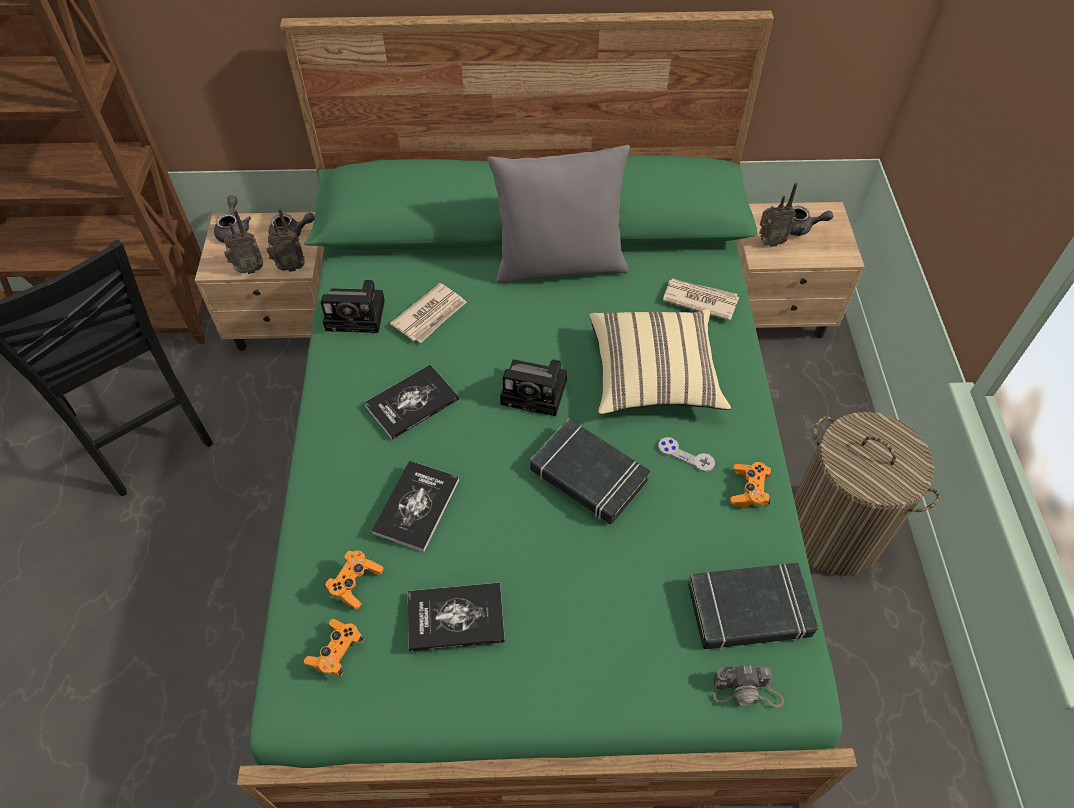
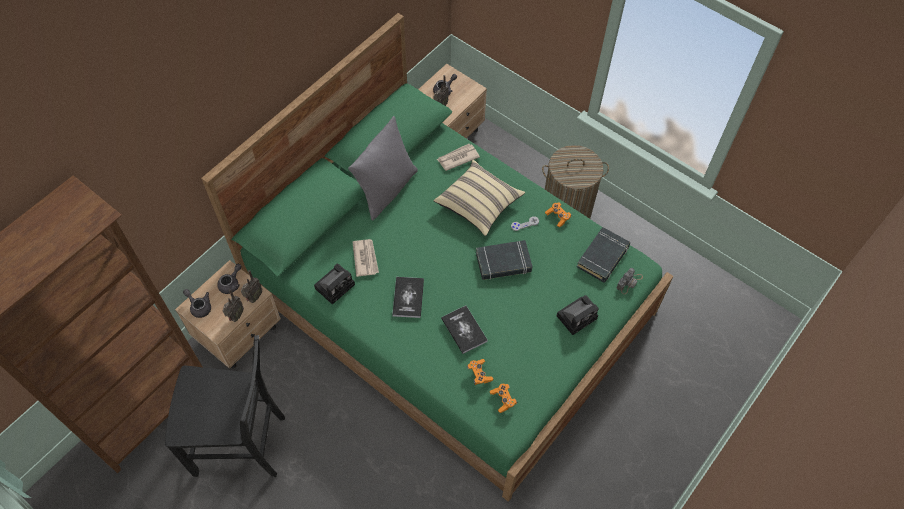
camera: 50 degrees left, 5 degrees up
(455, 618) = (525, 350): book -> none
(537, 392) = (447, 249): camera -> camera (577, 316)

